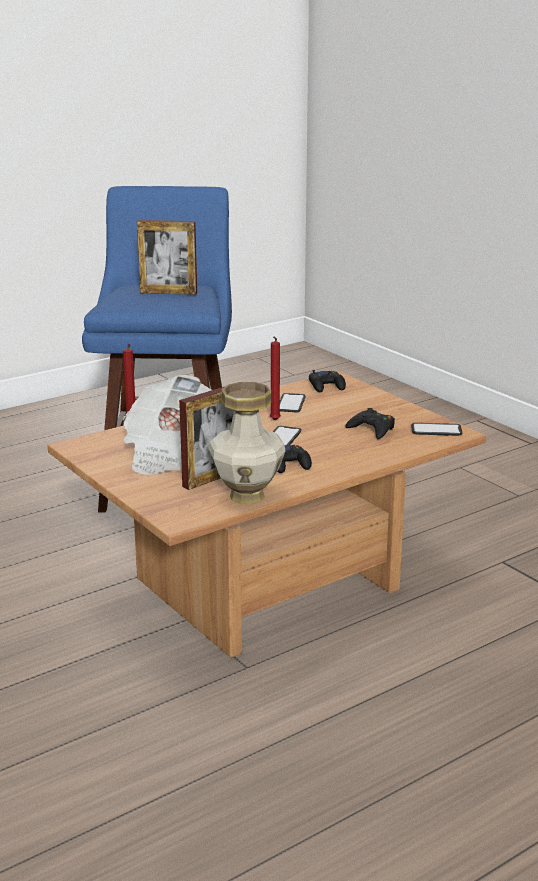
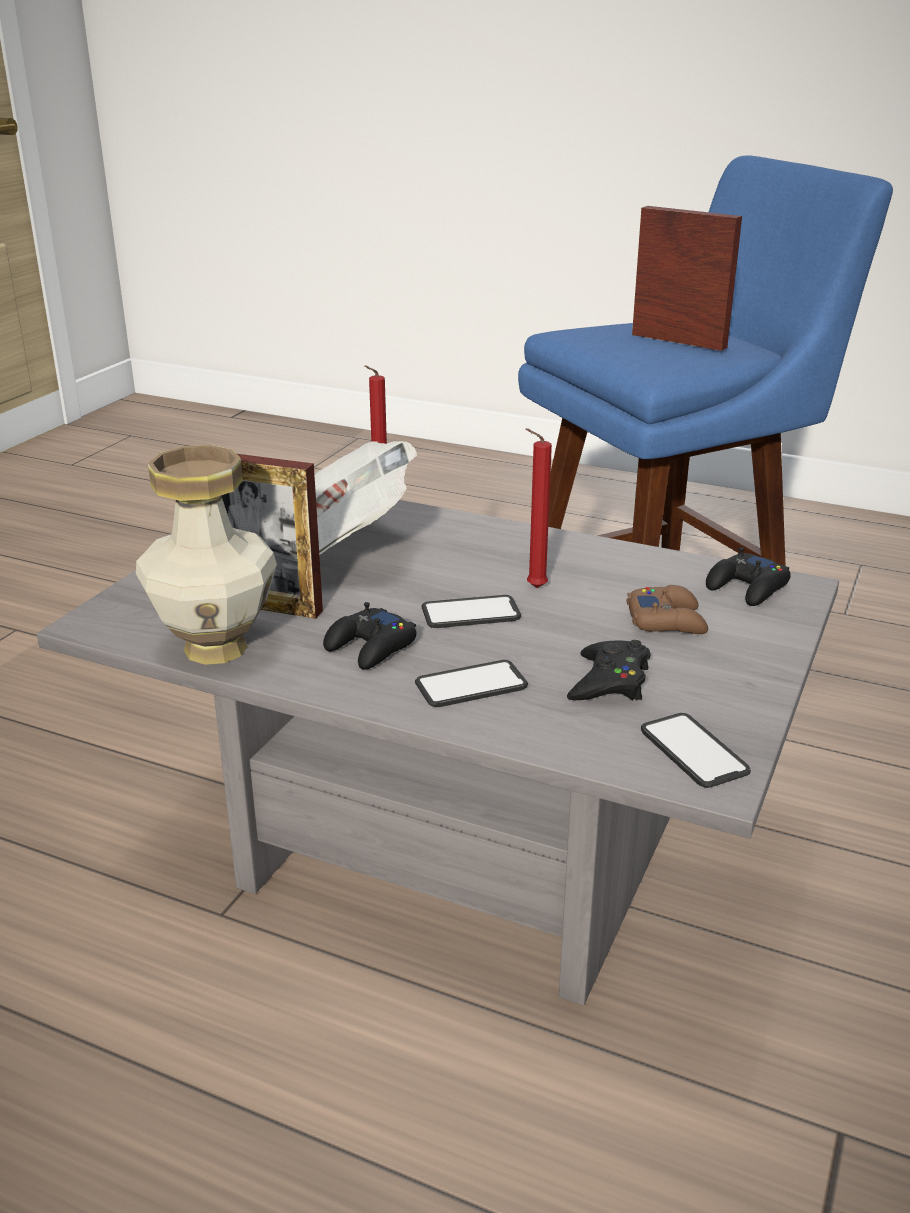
camera: 60 degrees right, 5 degrees up
(168, 292) = (678, 341): picture frame -> picture frame turned 150 degrees clockwise
(269, 588) = (455, 852): brown coffee table -> grey coffee table
(291, 404) = (624, 581): phone -> phone (471, 685)
(336, 406) = (667, 620): none -> brown game controller

